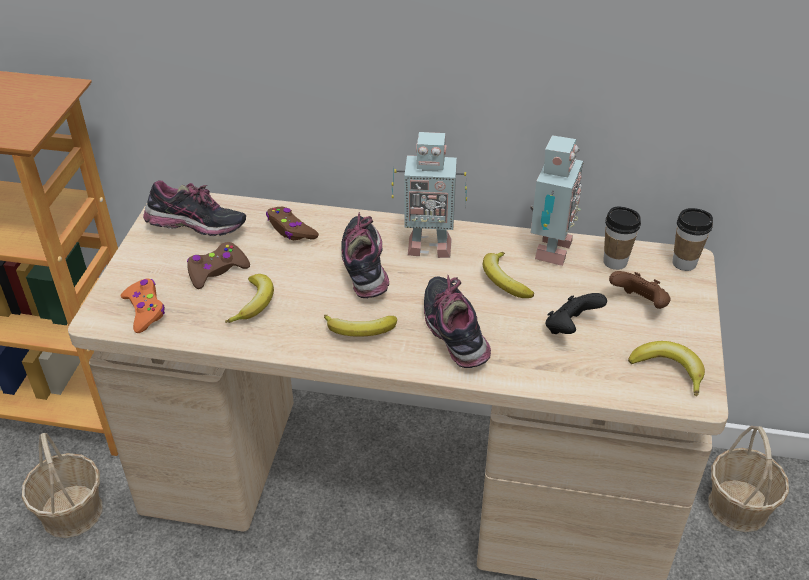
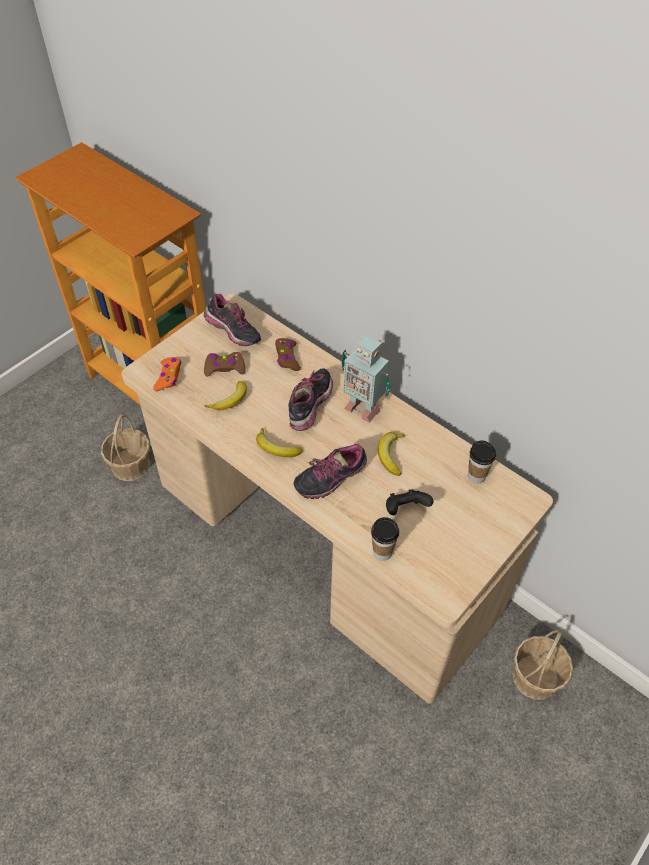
camera: 30 degrees right, 10 degrees up
(455, 334) = (330, 478): shoe -> shoe turned 135 degrees counterclockwise
(548, 251) = (438, 447): toy robot -> none
(639, 304) = (465, 515): brown game controller -> none
(668, 369) = (444, 569): banana -> none
(684, 263) = (524, 500): cup -> cup (382, 552)

